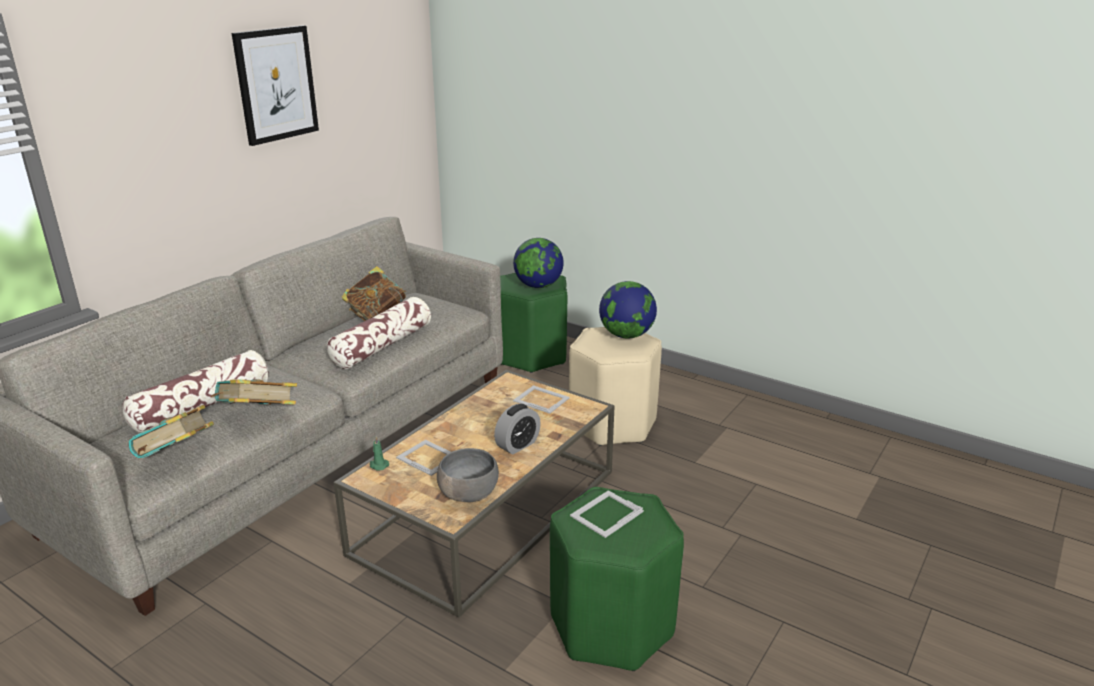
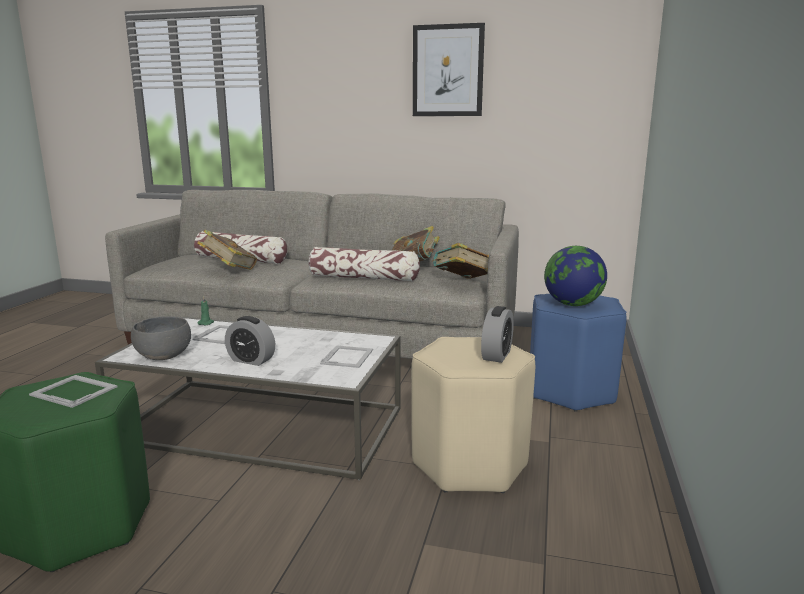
camera: 70 degrees right, 10 degrees down
(177, 457) = (174, 267): book -> book (463, 283)
(486, 512) = (262, 425): brown coffee table -> white coffee table
(531, 356) = (570, 392): green stool -> blue stool
(626, 335) = (496, 355): globe -> alarm clock

